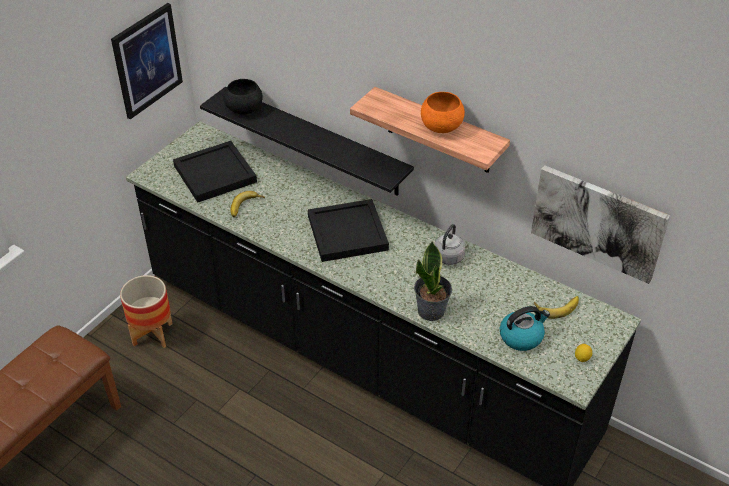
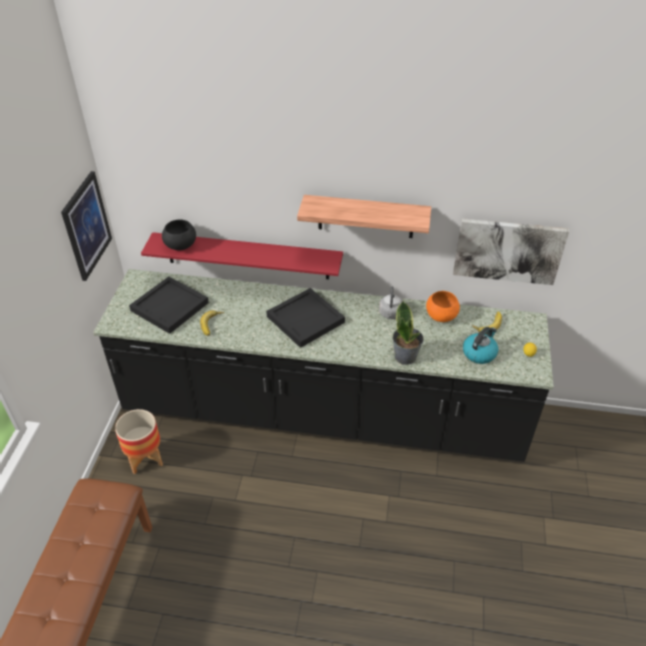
camera: 25 degrees left, 0 degrees up
(316, 141) = (247, 256): black shelf -> red shelf
(440, 127) = (375, 210): orange bowl -> orange bowl (440, 316)

